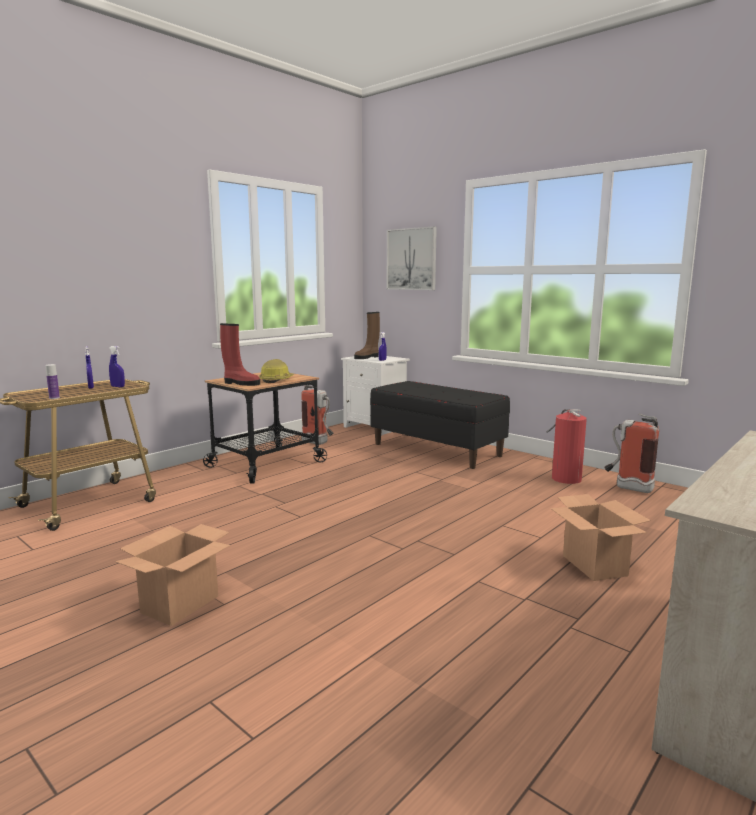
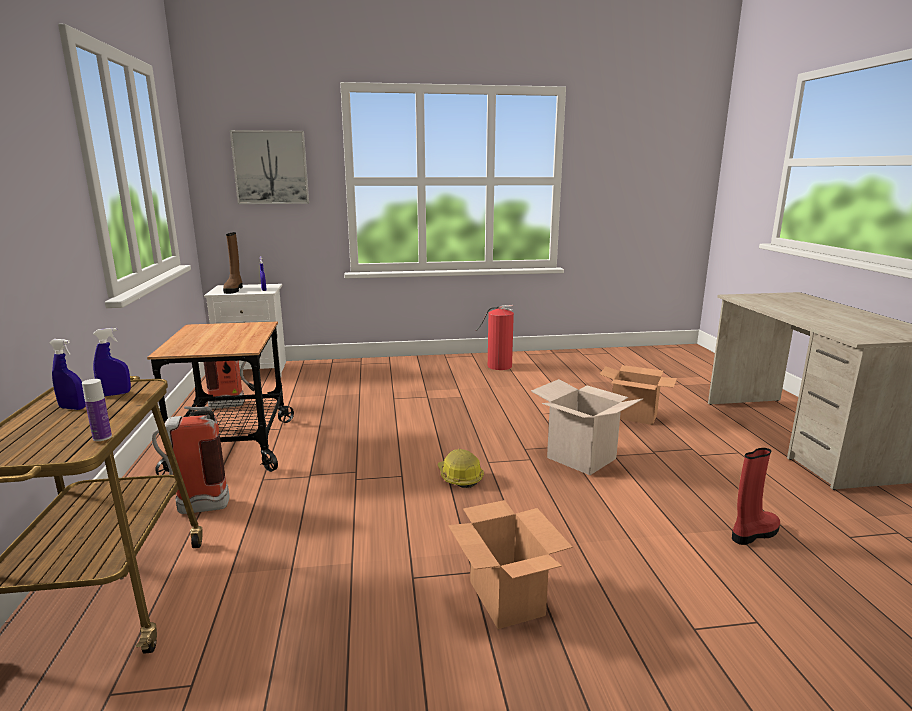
camera: 50 degrees left, 5 degrees up
(240, 383) = (219, 348): red boot -> red boot (753, 534)
(276, 380) = (245, 334): hard hat -> hard hat (459, 477)
(437, 450) = (364, 374): black bench -> none
(443, 568) = (581, 458): none -> cardboard box
(627, 487) = (541, 360): fire extinguisher -> fire extinguisher (193, 508)

